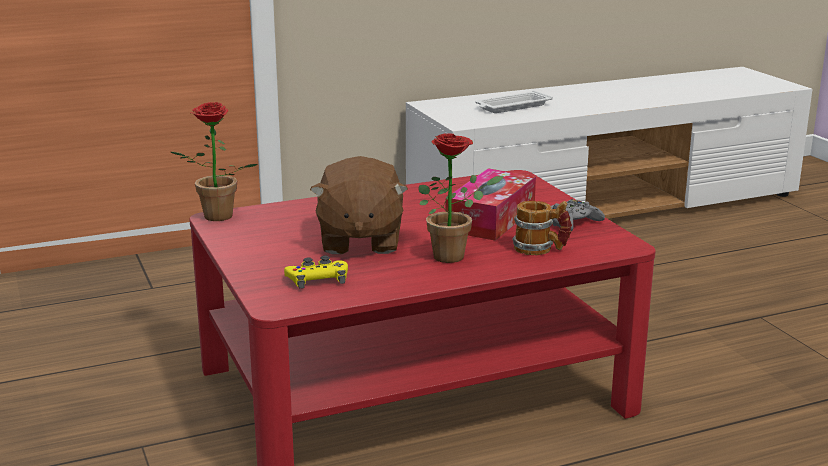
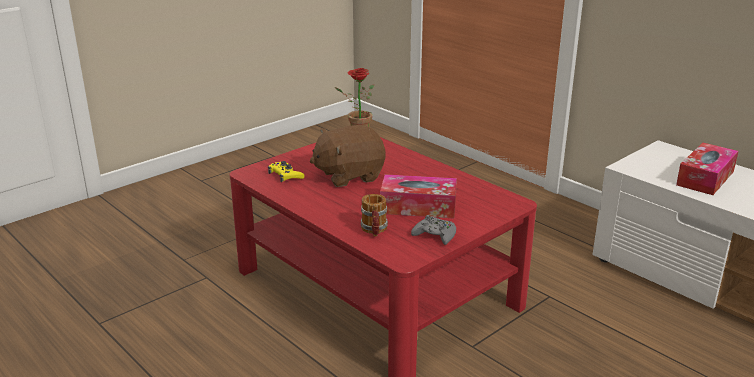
camera: 70 degrees right, 5 degrees up
(455, 256) = (344, 205): potted plant -> none
(512, 107) = (705, 178): white tray -> tissue box

